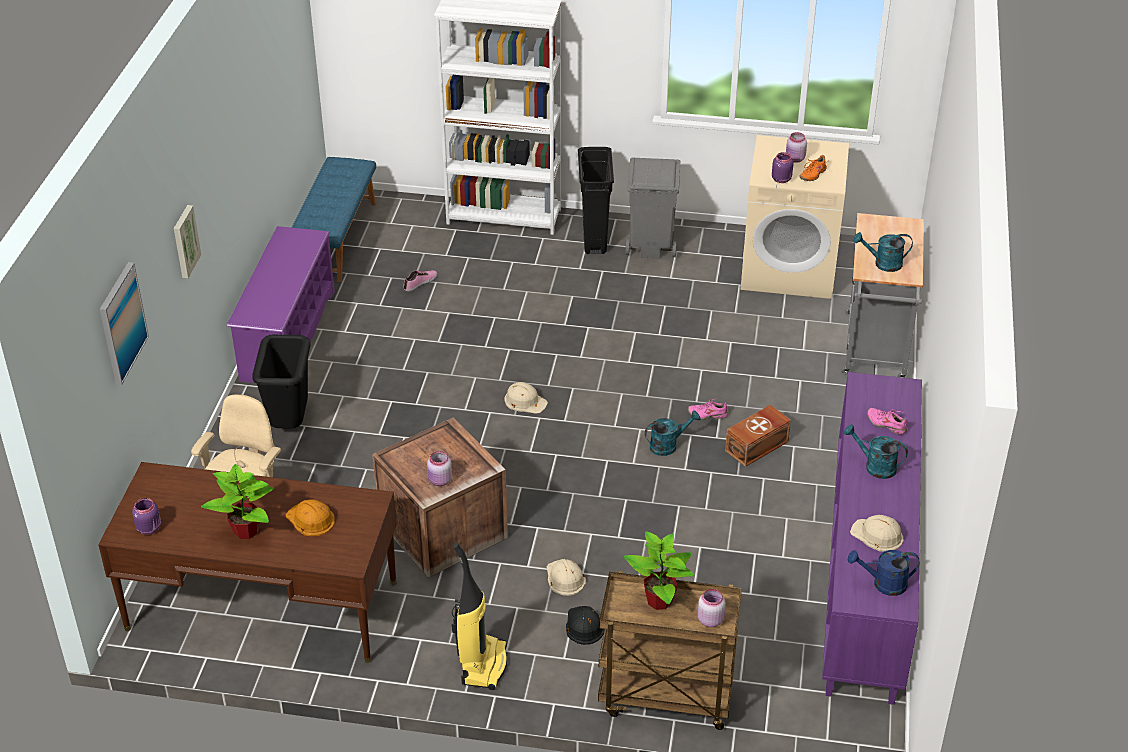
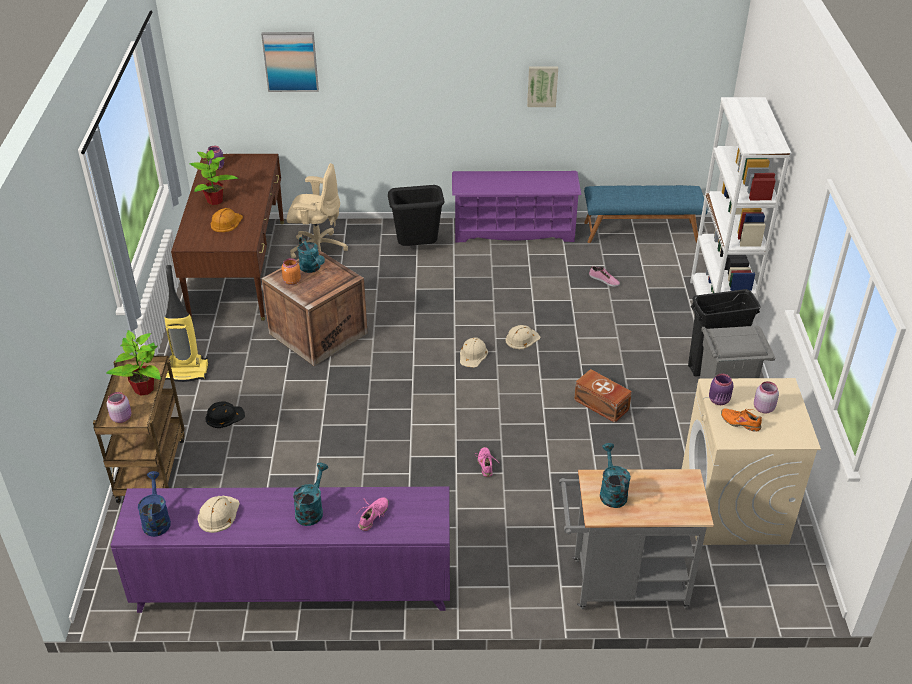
camera: 80 degrees right, 0 degrees up
(184, 241) = (408, 76): picture -> picture (542, 86)
(440, 481) = (291, 281): pink jar -> orange jar
(565, 578) = (274, 400): beige hard hat -> beige hard hat (522, 339)
(668, 445) = (438, 443): turquoise watering can -> turquoise watering can (312, 268)
(758, 446) = (450, 502): brown storage box -> brown storage box (601, 405)

